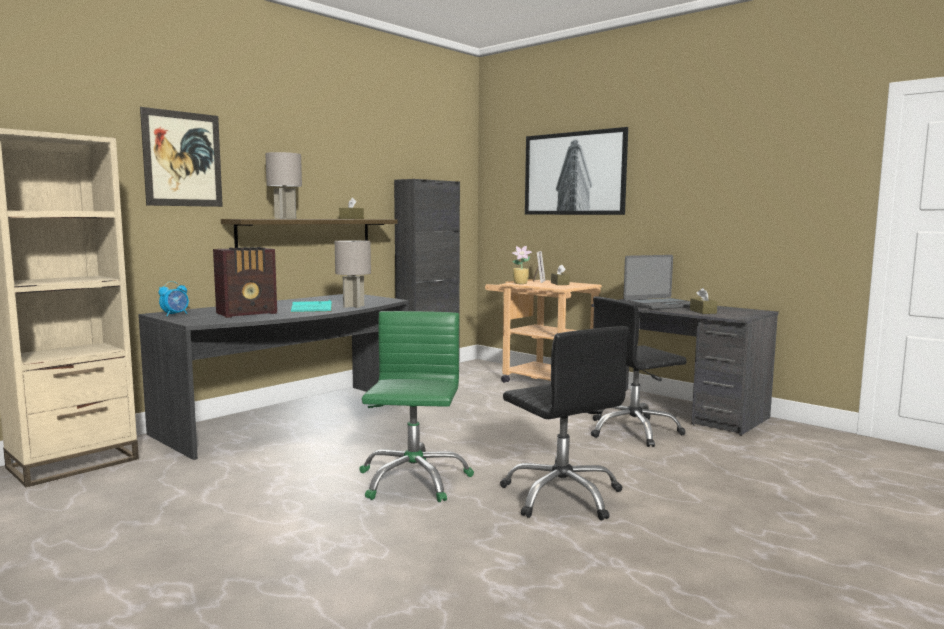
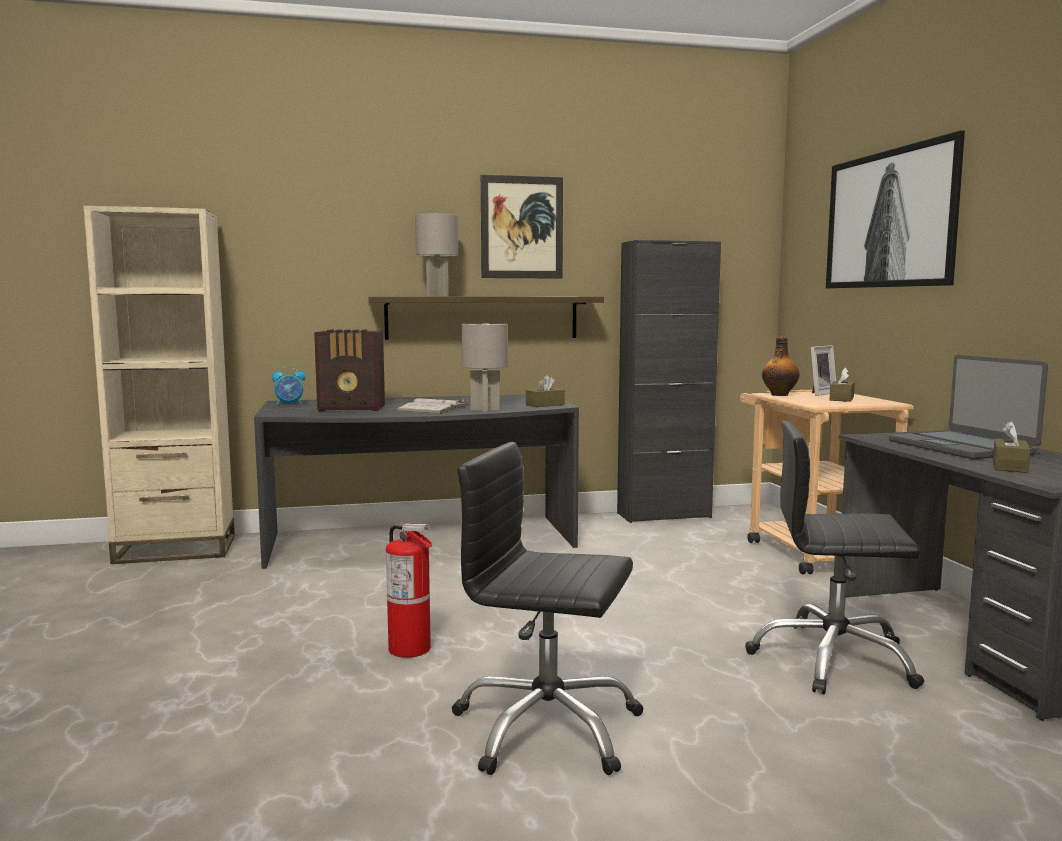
camera: 35 degrees right, 0 degrees up
(182, 159) = (323, 228): picture -> picture (522, 227)
(312, 308) = (434, 408): turquoise book -> white book
(351, 218) = (541, 296): brown tissue box -> brown tissue box (545, 405)
(413, 480) = (410, 649): green office chair -> fire extinguisher
(521, 283) = (780, 395): potted plant -> bottle
(562, 496) = (546, 728): black office chair -> black office chair turned 105 degrees clockwise
(660, 305) = (961, 447): laptop -> laptop turned 60 degrees clockwise

